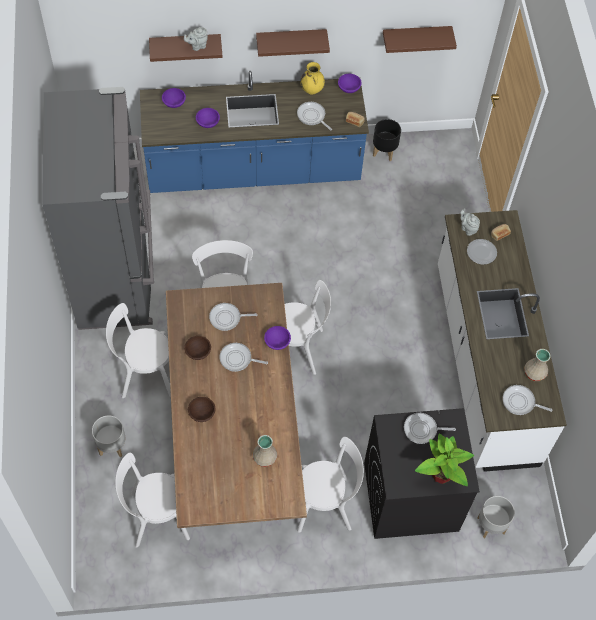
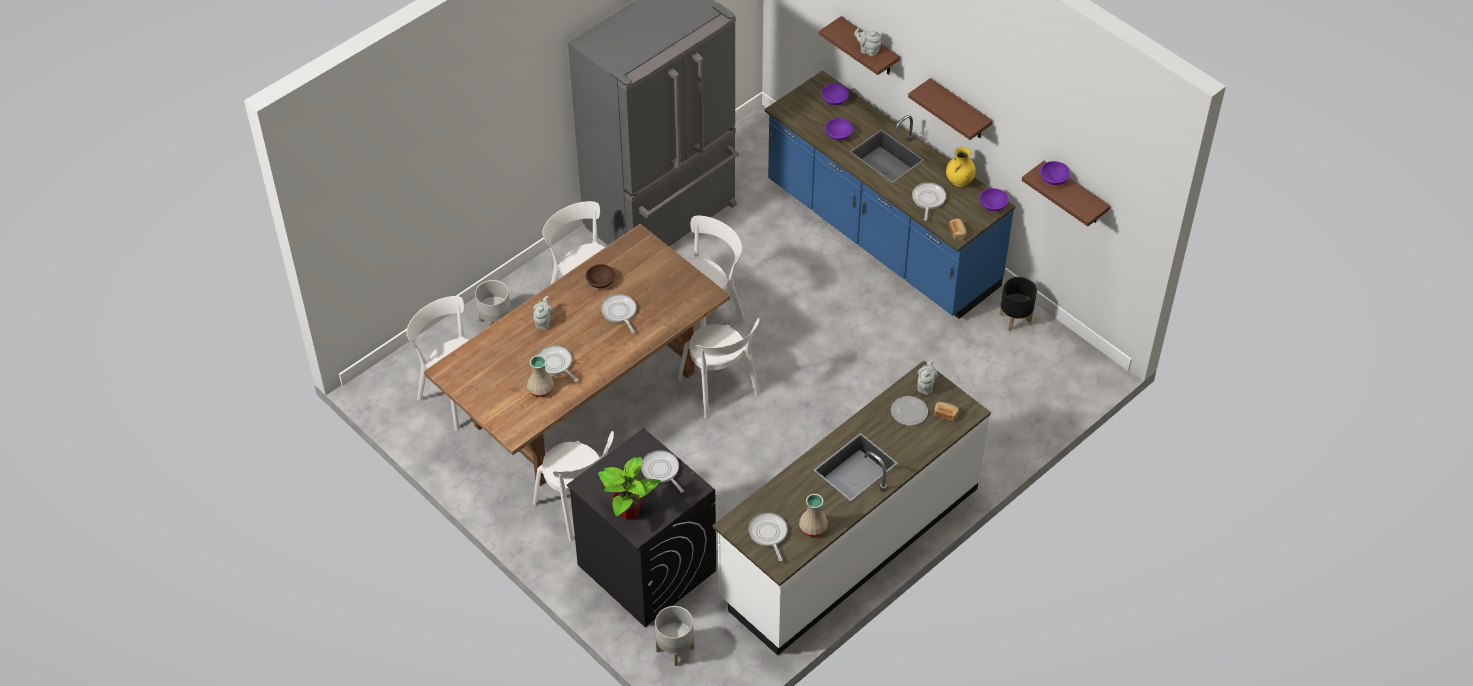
camera: 55 degrees right, 10 degrees down
(202, 413) = (543, 322): brown bowl -> grey teapot
(227, 318) = (653, 280): frying pan -> frying pan (555, 364)
(277, 342) = (664, 328): purple bowl -> purple bowl (1053, 179)

